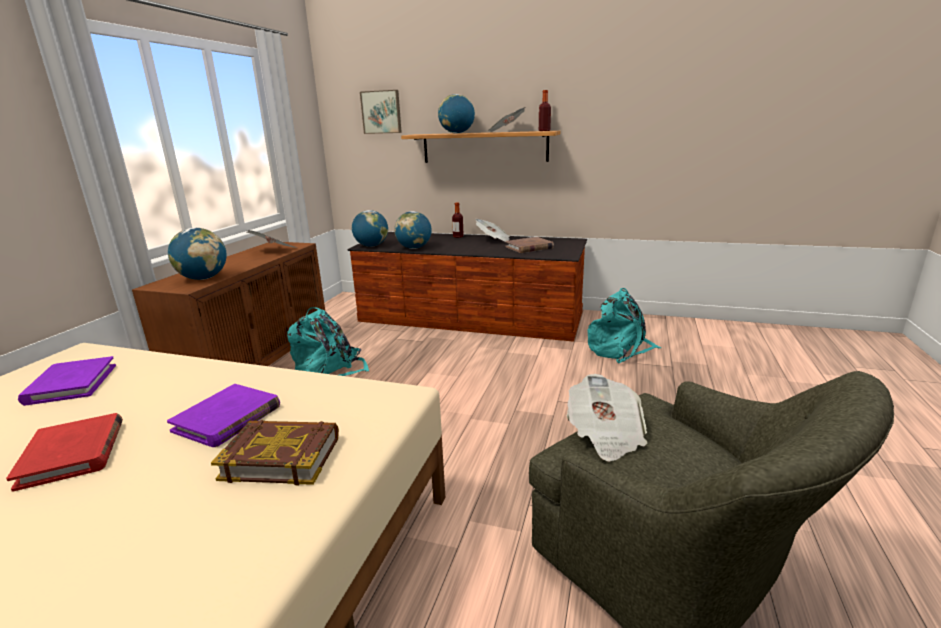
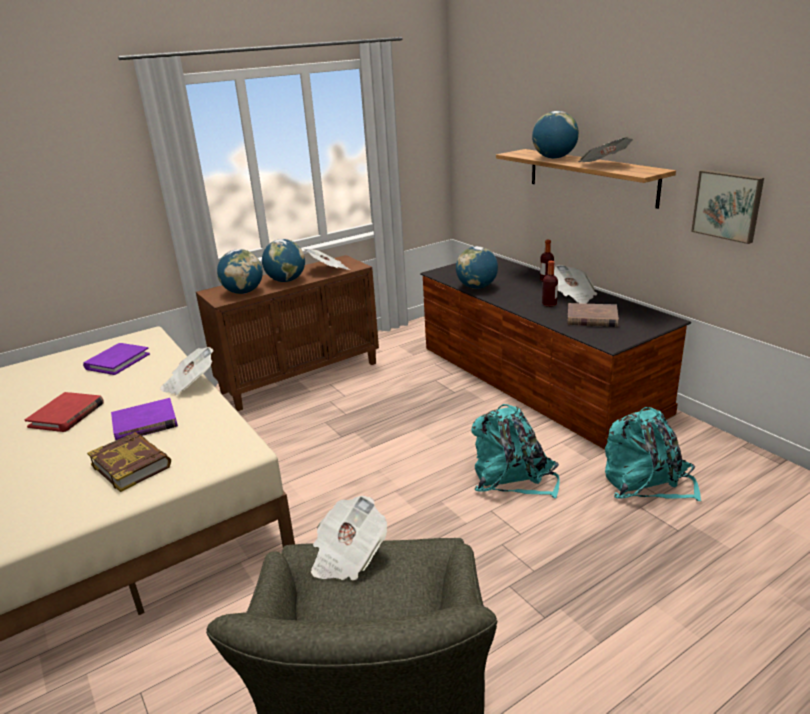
camera: 40 degrees right, 5 degrees up
(228, 372) = (189, 384): none -> newspaper
(328, 371) = (346, 395): turquoise backpack -> turquoise backpack (513, 477)
(371, 246) = (444, 274): globe -> globe (286, 280)
(381, 112) = (498, 119): picture -> picture (728, 205)
(544, 130) = (650, 169): bottle -> bottle (549, 304)

